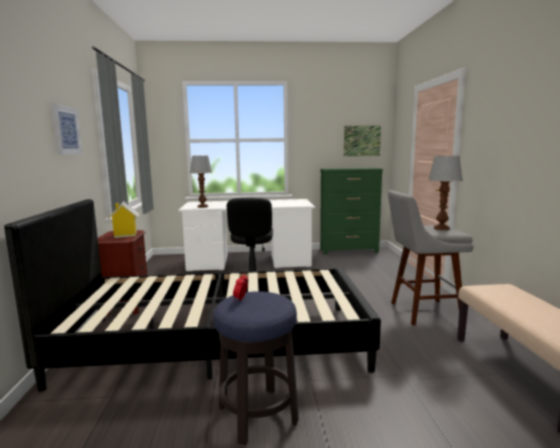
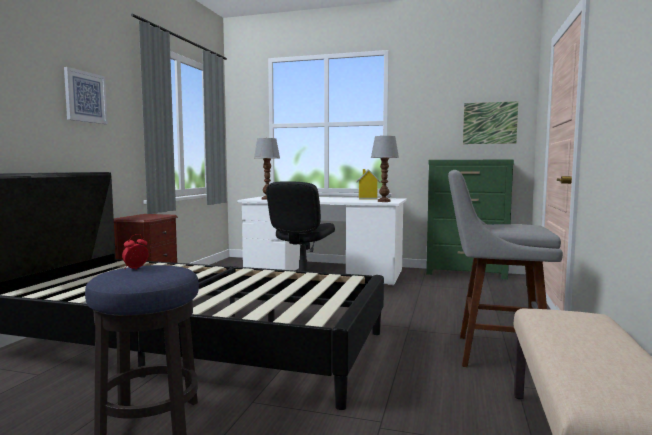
camera: 20 degrees right, 5 degrees down
(125, 235) = (150, 216): toy house -> toy house (367, 198)
(442, 228) = (522, 226): table lamp -> table lamp (384, 201)

